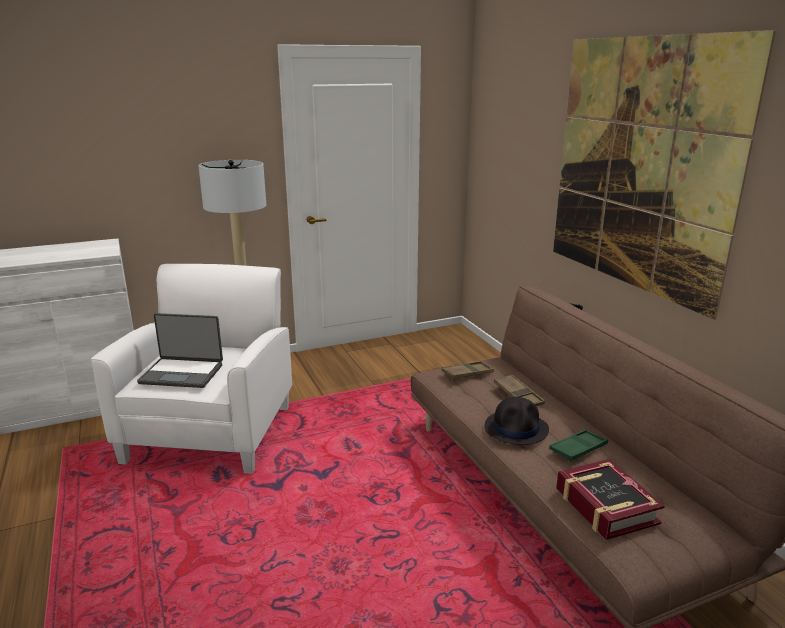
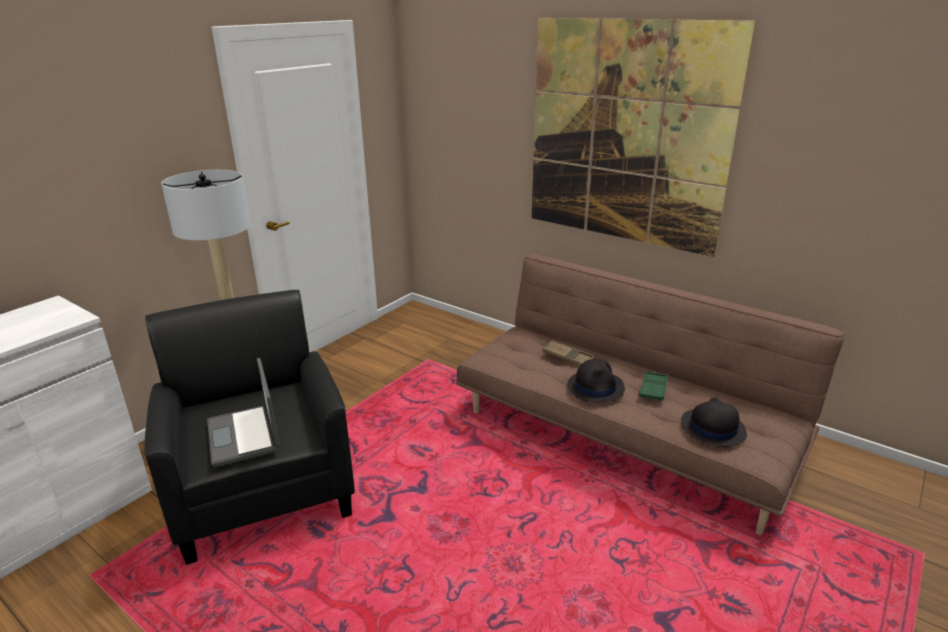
camera: 30 degrees left, 5 degrees up
(182, 373) = (245, 436): laptop -> laptop turned 90 degrees clockwise
(211, 432) = (263, 489): white armchair -> black armchair
(467, 373) = (509, 349): brown tray -> none
(605, 506) = (712, 428): book -> black hat

